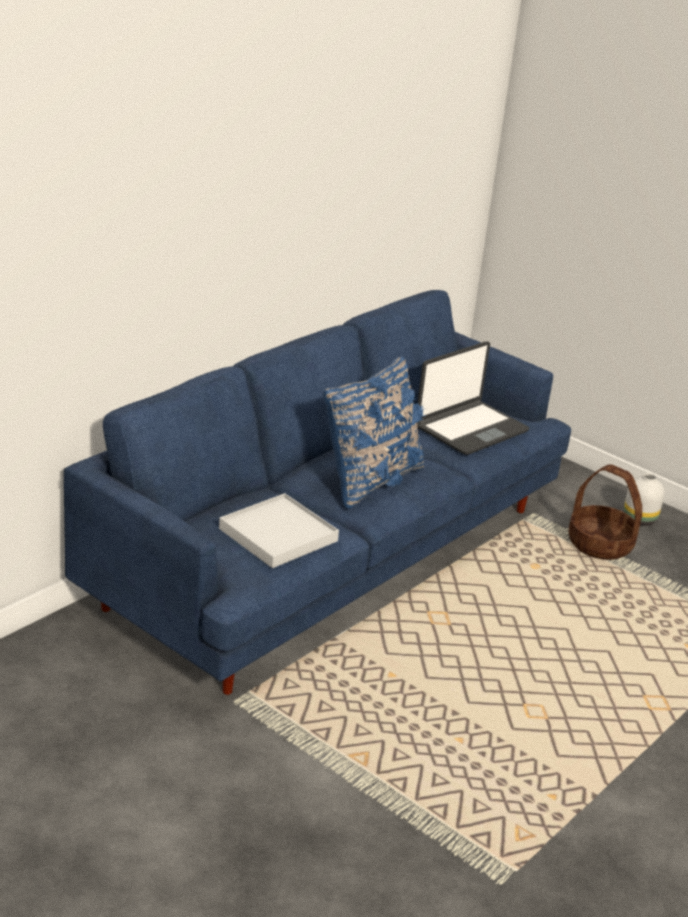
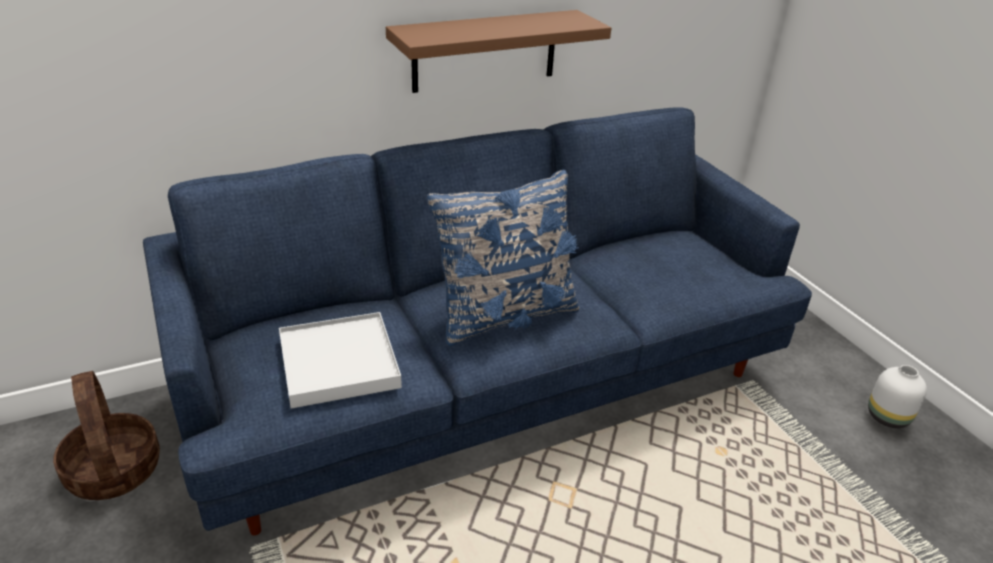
camera: 25 degrees right, 5 degrees up
(295, 265) = (485, 51): none -> brown shelf
(470, 429) = (673, 272): laptop -> none
(600, 544) = (821, 440): basket -> basket (115, 470)

